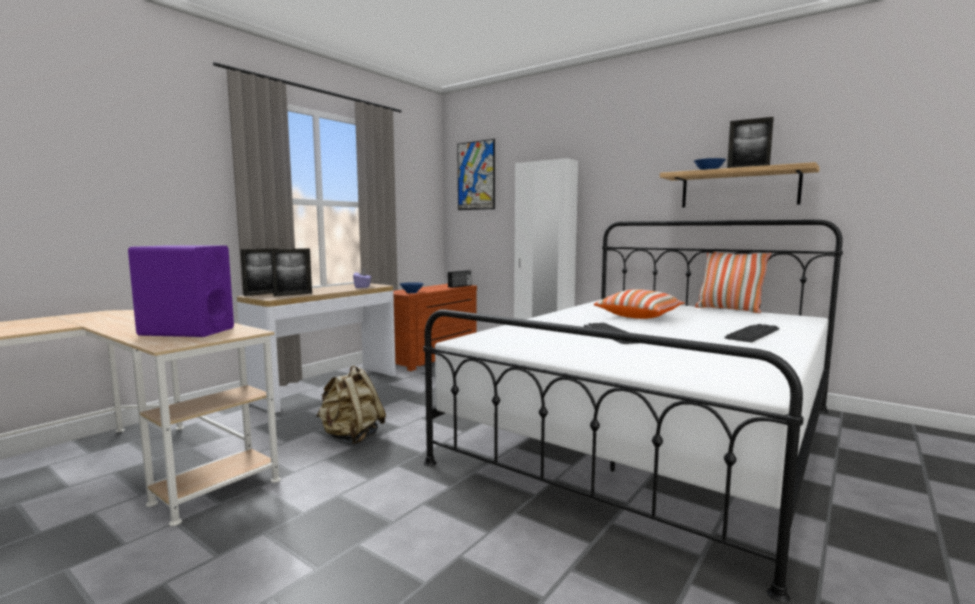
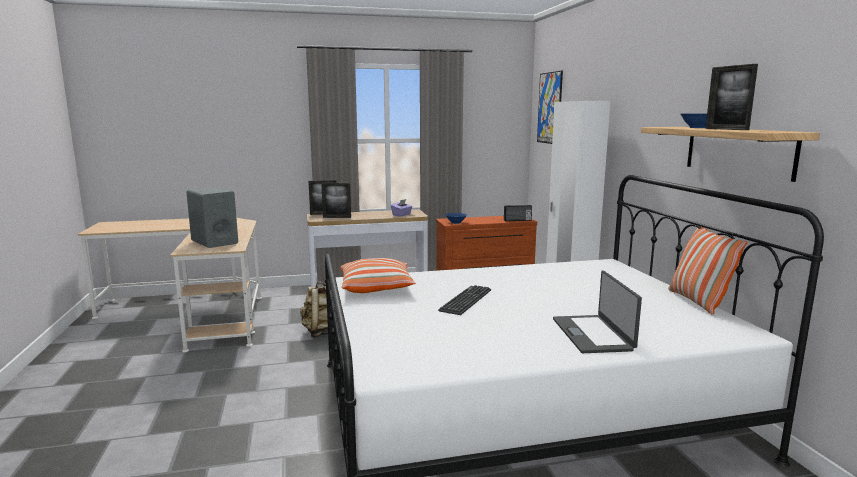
camera: 40 degrees right, 5 degrees up
(186, 331) = (214, 242): purple speaker -> grey speaker
(639, 316) = (562, 287): pillow -> pillow (376, 288)
(752, 334) = (593, 334): keyboard -> laptop

